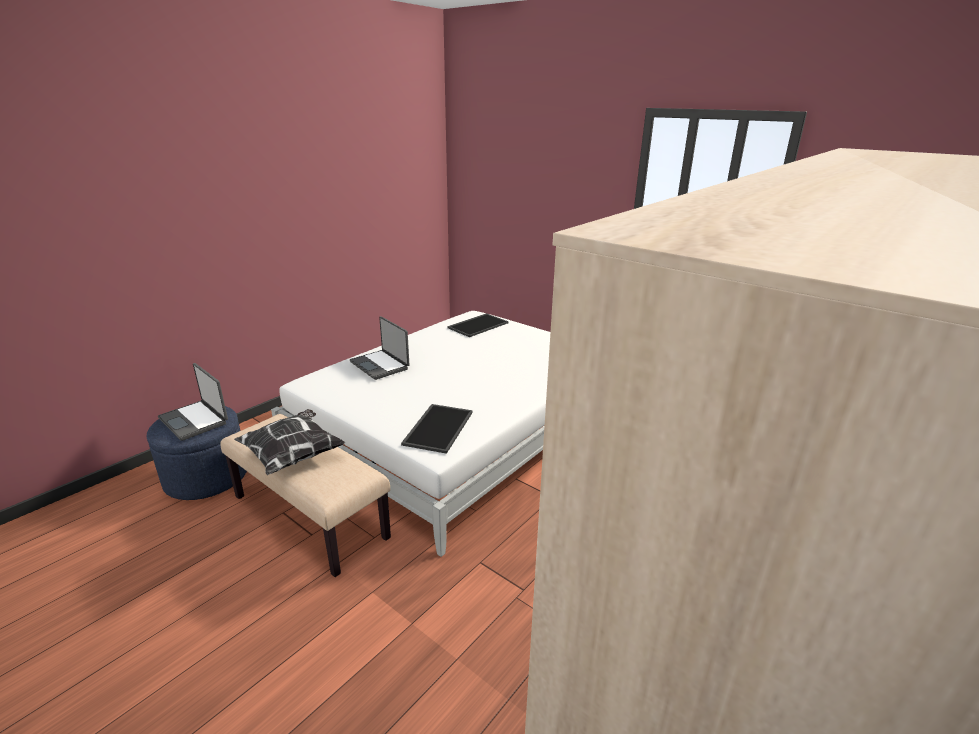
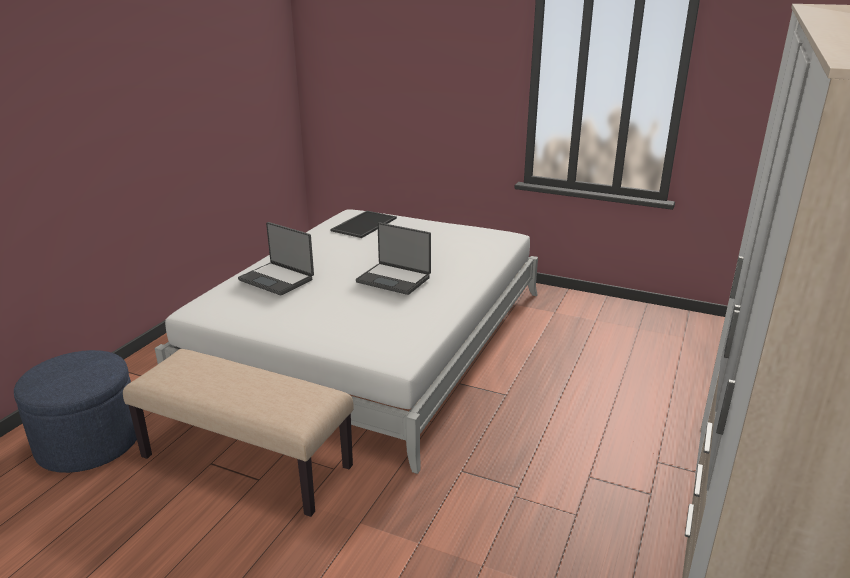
camera: 15 degrees left, 0 degrees up
(195, 420) = (74, 371): laptop -> laptop (394, 279)
(293, 455) = (231, 388): pillow -> none
(437, 427) = (382, 334): tray -> none

